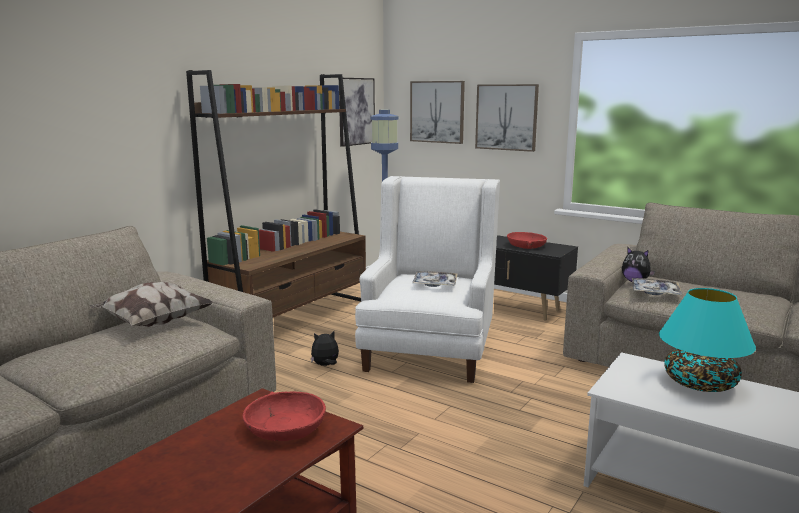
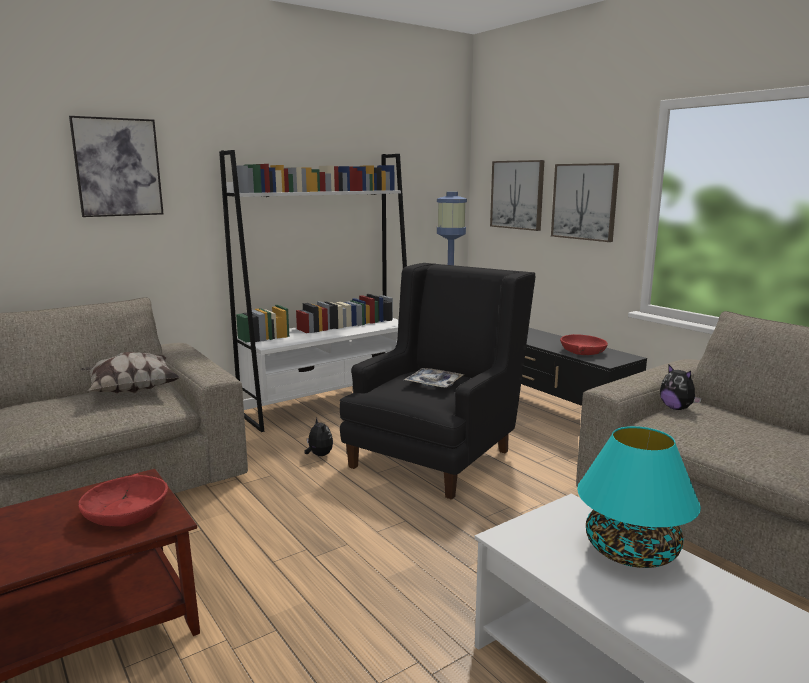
camera: 20 degrees right, 0 degrees up
(294, 319) = (331, 403): brown bookcase -> white bookcase
(325, 365) = (319, 455): plush toy -> plush toy turned 60 degrees clockwise
(356, 111) = (431, 193): picture -> picture (118, 167)
(430, 348) = (437, 453): white armchair -> black armchair
(655, 292) = (685, 424): tray -> none

